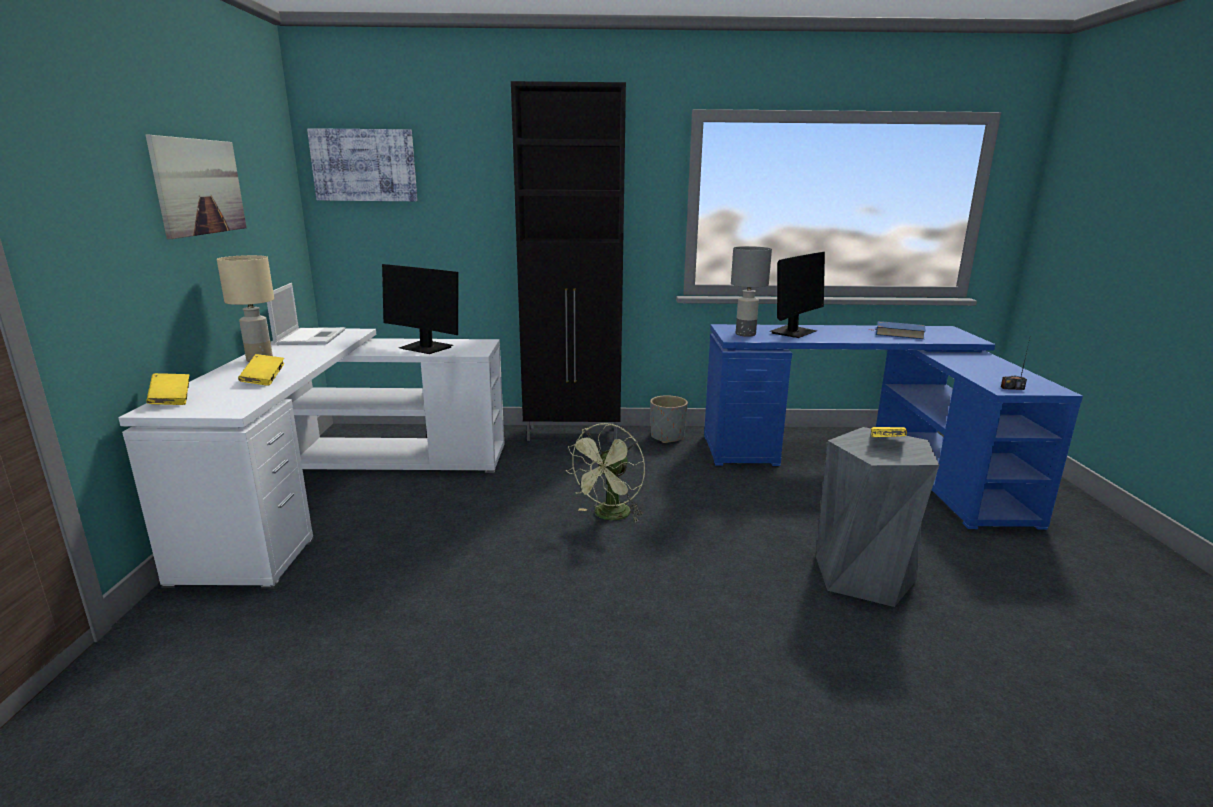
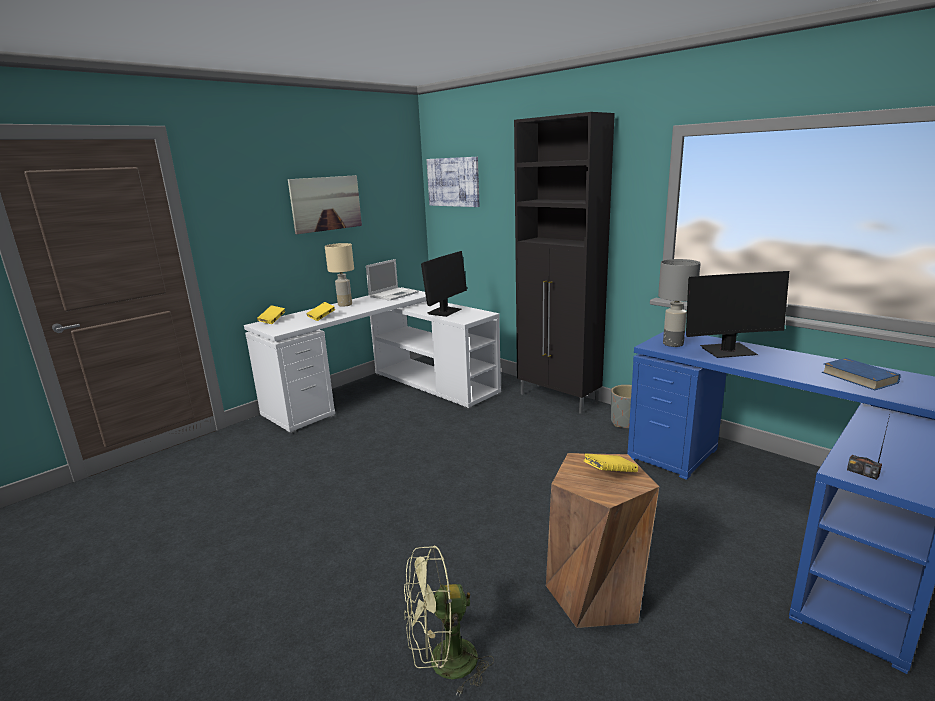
camera: 45 degrees right, 0 degrees up
(426, 348) = (444, 312): monitor -> monitor turned 135 degrees counterclockwise
(609, 516) = (488, 464): green fan -> green fan (443, 664)
(863, 575) = (595, 593): grey stool -> brown stool

